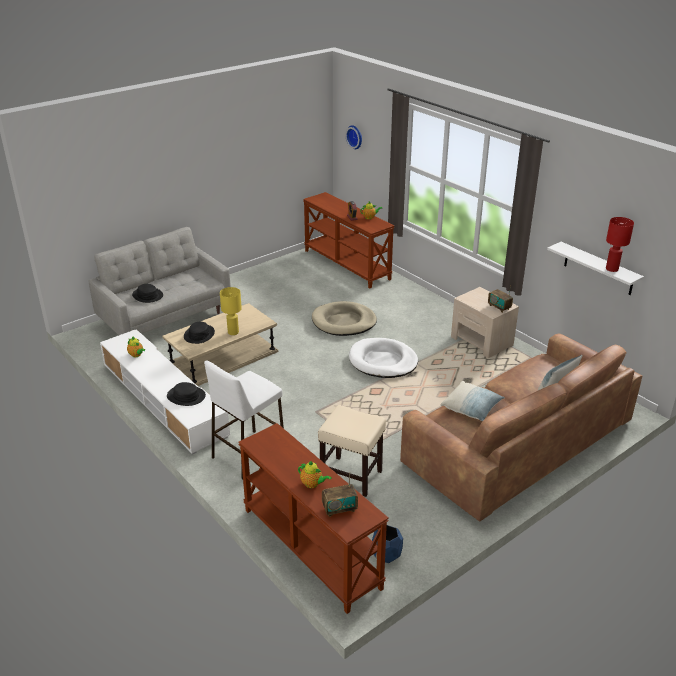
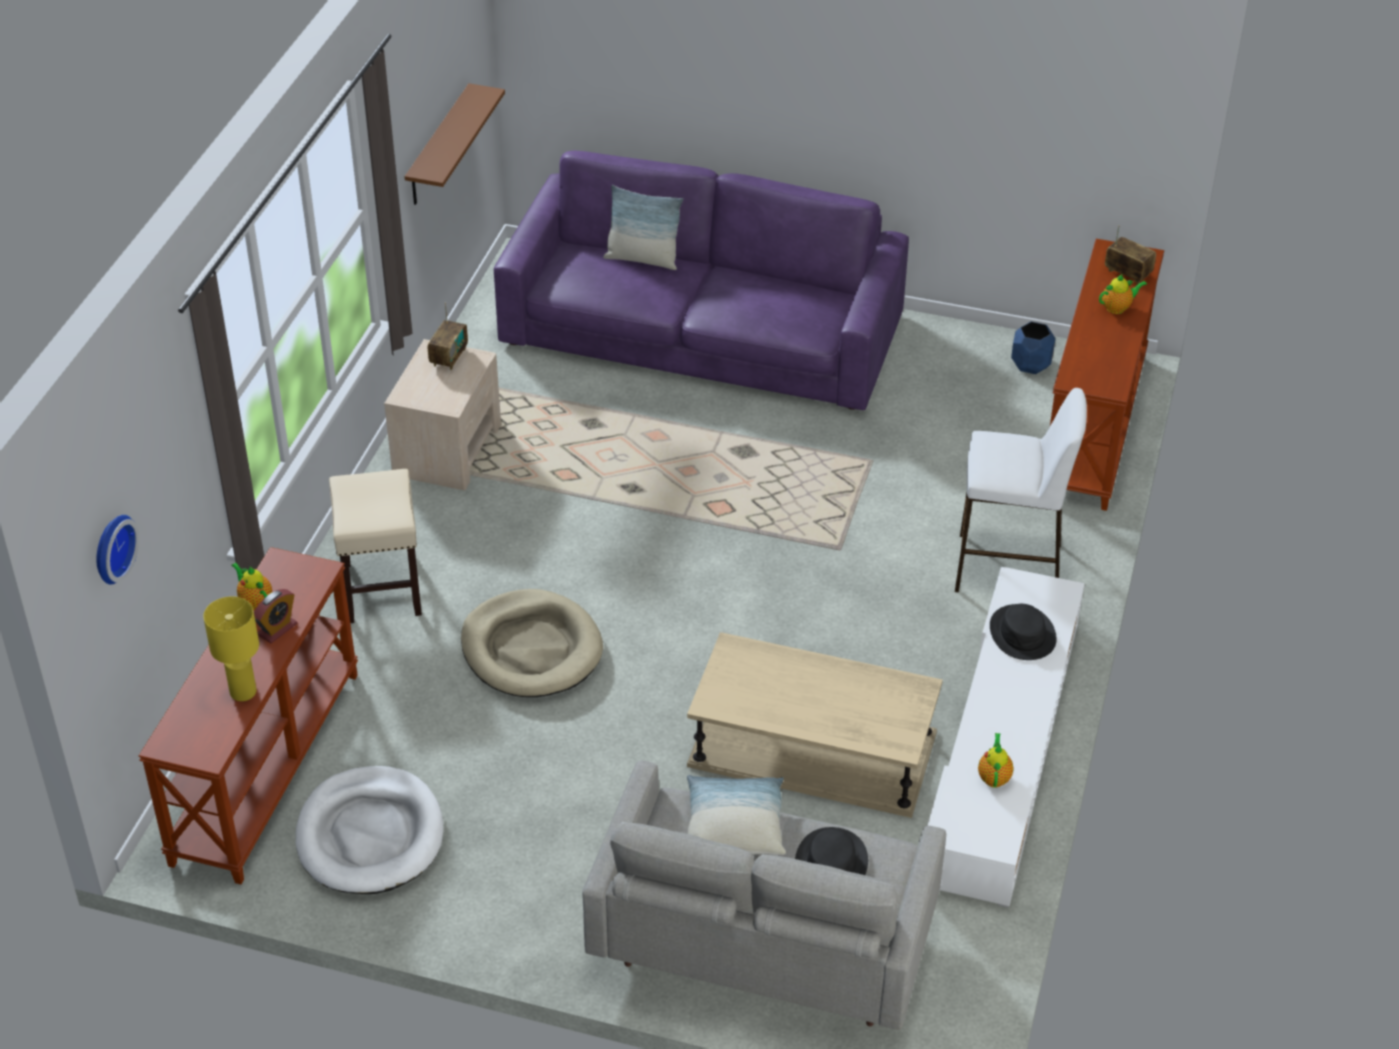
camera: 125 degrees left, 10 degrees up
(199, 334) = (862, 713): black hat -> none
(233, 332) = (809, 671): yellow table lamp -> yellow table lamp (243, 693)
(312, 484) = (1118, 308): teapot -> teapot turned 75 degrees clockwise
(352, 476) = (936, 448): beige stool -> beige stool (381, 588)
(383, 361) = (622, 538): white dog bed -> white dog bed (370, 835)
(471, 408) = (759, 310): pillow -> pillow (734, 827)
(518, 441) = (701, 332): brown sofa -> purple sofa
(598, 269) = (438, 147): white shelf -> brown shelf
(612, 269) = (470, 111): red table lamp -> none

